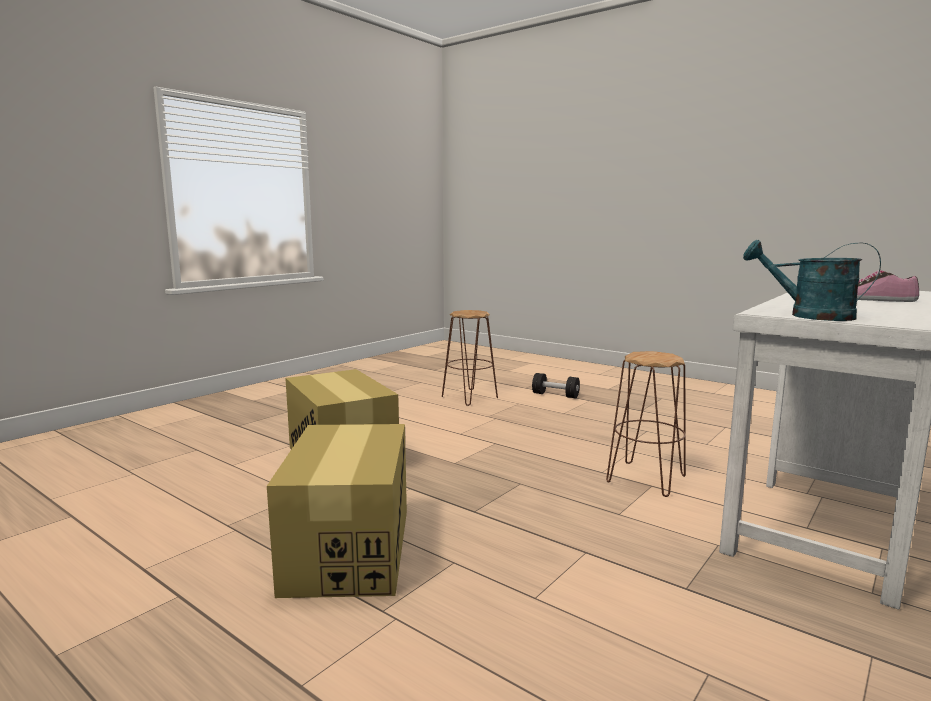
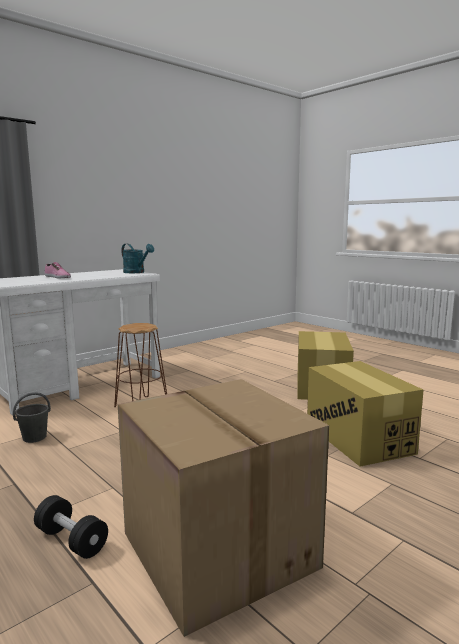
camera: 170 degrees left, 0 degrees up
(470, 397) = (215, 549): brown stool -> cardboard box
(701, 436) = (34, 437): none -> grey bucket

